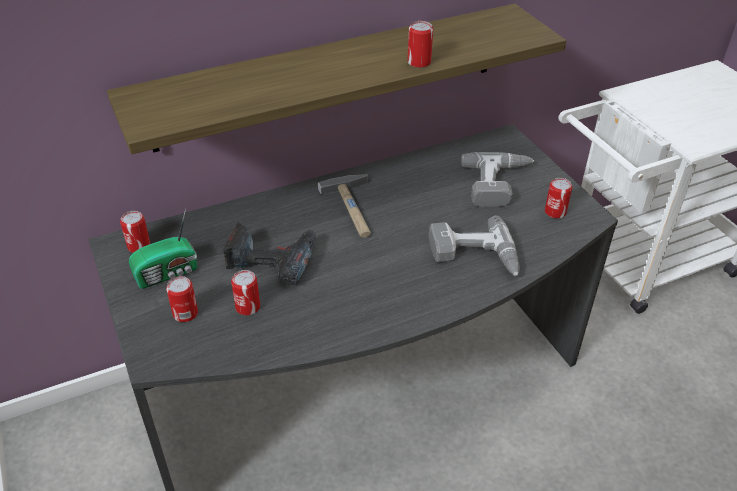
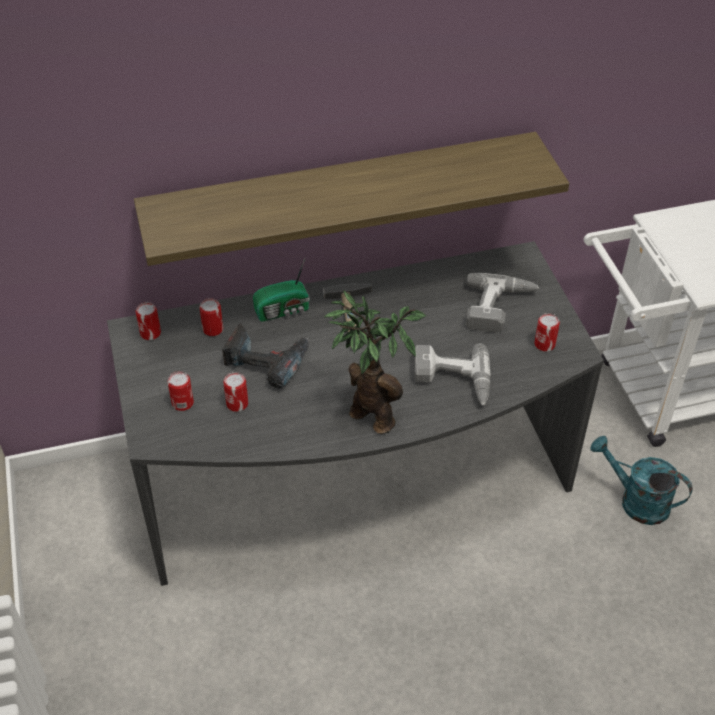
camera: 10 degrees right, 5 degrees up
(168, 273) = (173, 363): radio -> radio (283, 310)
(396, 299) = (369, 413): none -> potted plant
(419, 62) = (418, 196): can -> can (213, 329)
(638, 366) = (636, 501): none -> turquoise watering can

